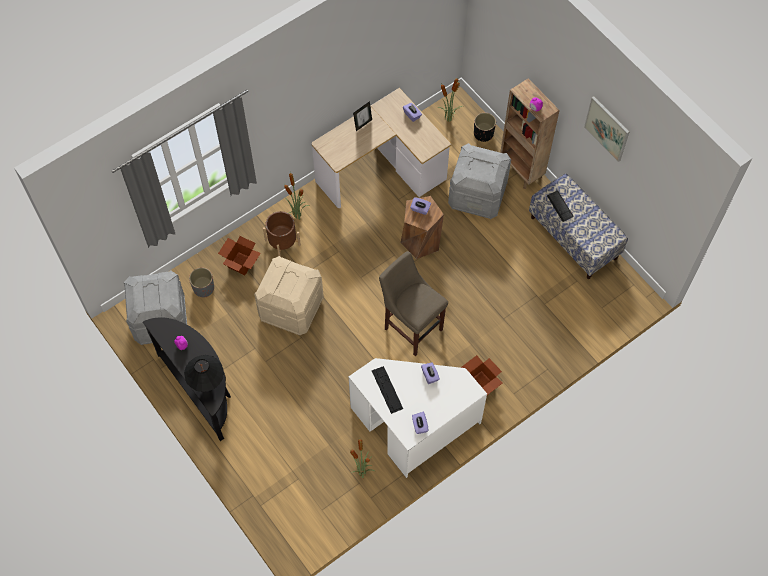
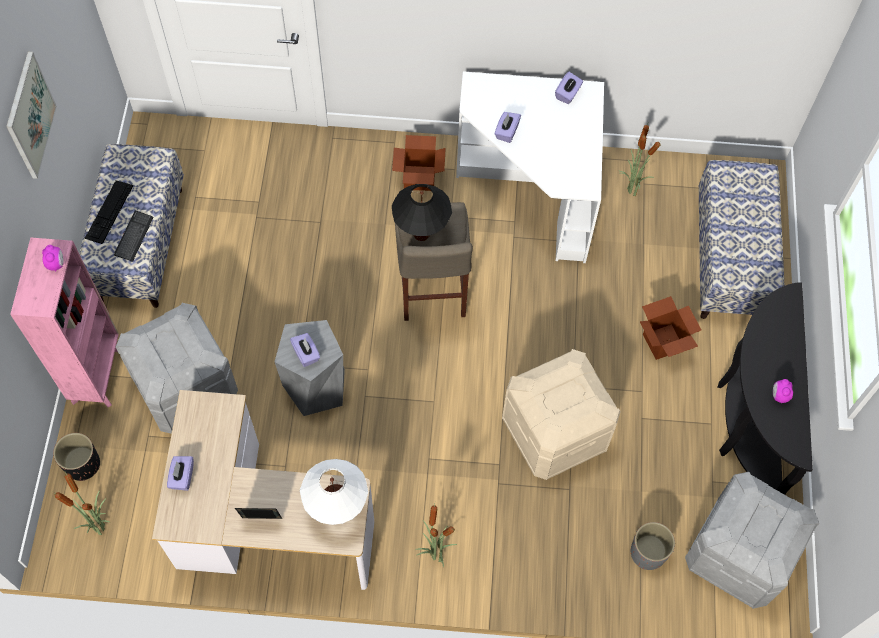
camera: 140 degrees left, 0 degrees up
(208, 385) = (780, 321): black table lamp -> black table lamp (421, 234)
(241, 263) = (569, 547): cardboard box -> cardboard box (663, 342)
(275, 473) = (730, 260): none -> bench
(282, 243) = (490, 531): brown planter -> none
(338, 151) = (337, 508): none -> white table lamp
(387, 389) = (569, 153): keyboard -> keyboard (109, 211)
(420, 241) = (316, 386): brown stool -> grey stool
(521, 170) = (98, 373): brown bookcase -> pink bookcase

